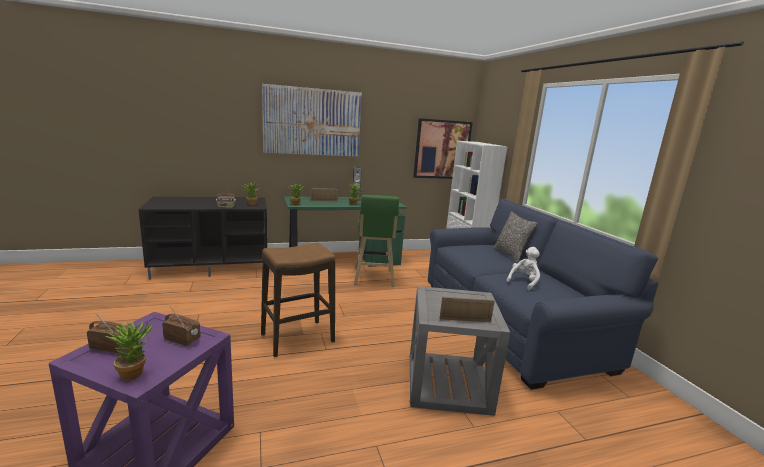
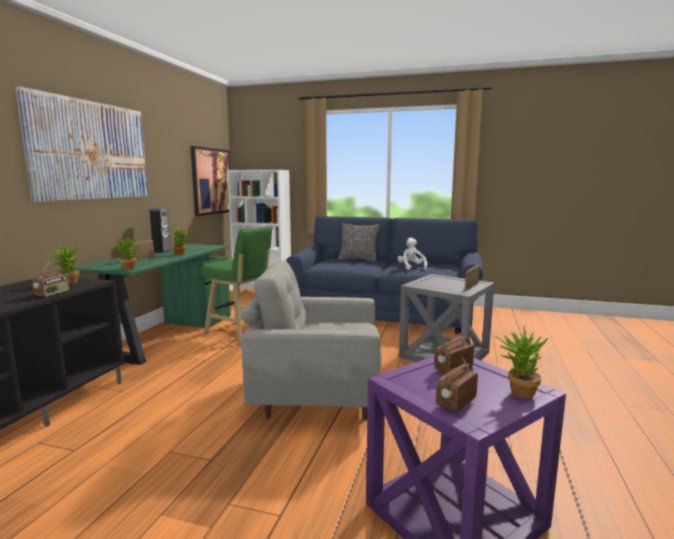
camera: 55 degrees left, 5 degrees down
(298, 338) = (316, 396): stool -> grey armchair

